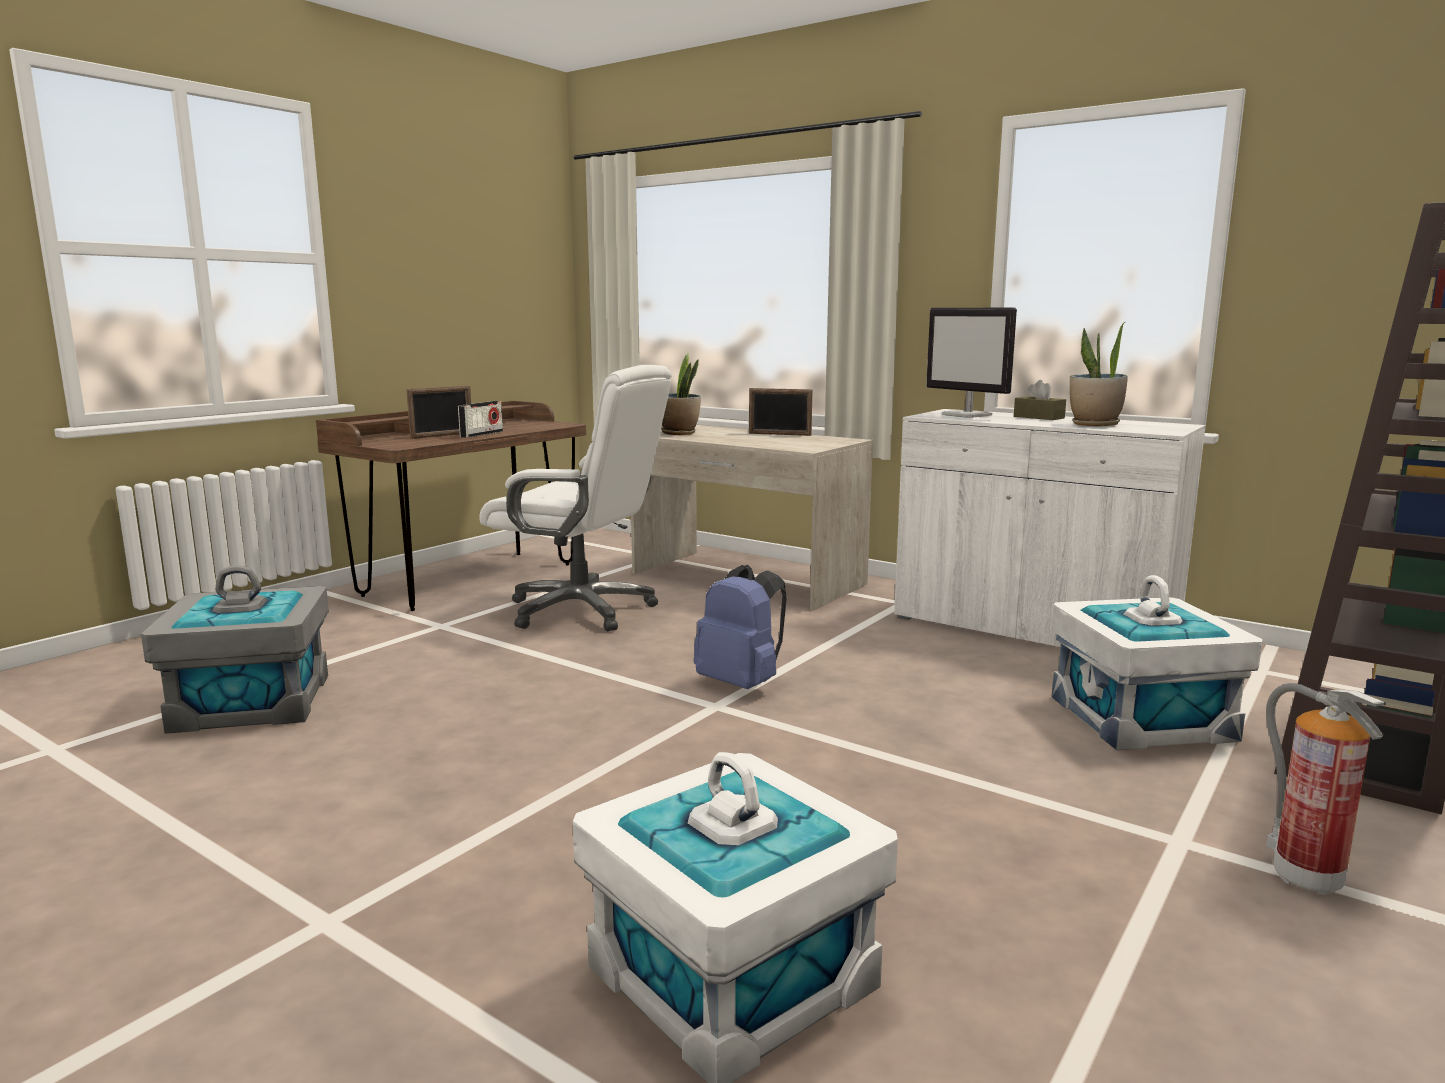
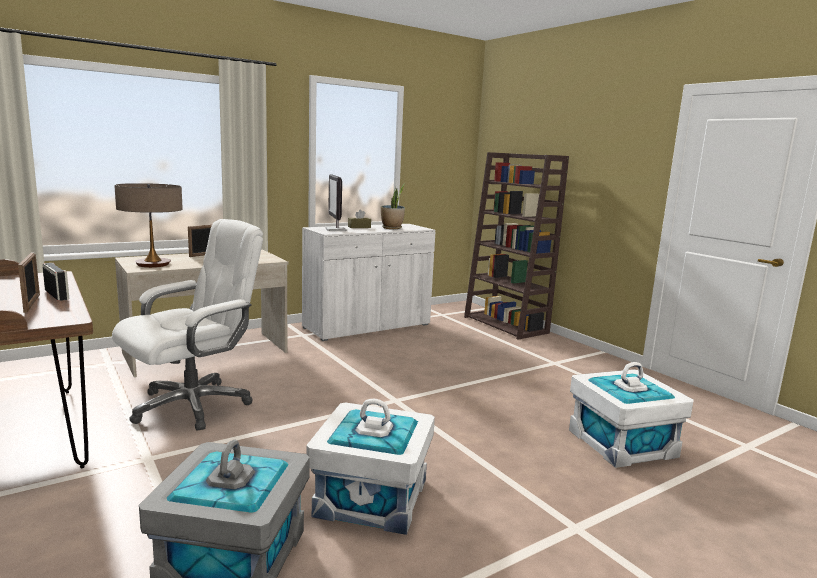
camera: 70 degrees left, 0 degrees up
(679, 433) = (153, 264): potted plant -> table lamp
(742, 683) = (372, 389): blue backpack -> none
(968, 415) = (336, 230): monitor -> monitor turned 90 degrees clockwise
(1142, 718) = (468, 339): white storage box -> white storage box (372, 497)
(1304, 877) = (578, 357): fire extinguisher -> none

